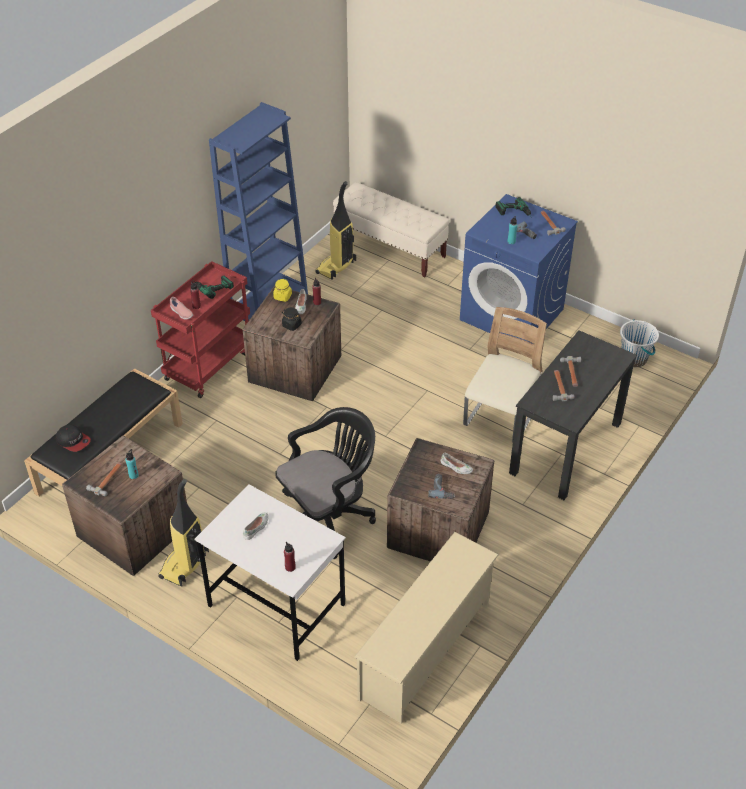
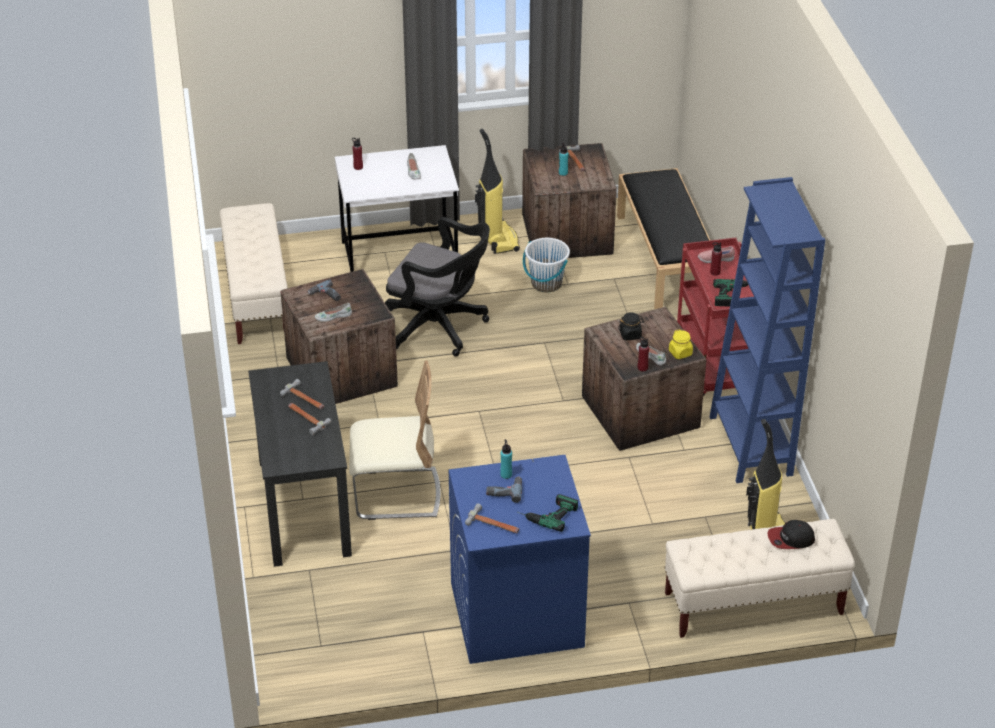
camera: 135 degrees right, 5 degrees down
(73, 441) = (661, 189): cap -> cap (790, 539)
(328, 517) = (440, 327): black office chair -> black office chair turned 75 degrees counterclockwise
(426, 651) = (257, 298): beige shoe rack -> beige bench
(501, 418) = (396, 494): beige chair -> beige chair turned 75 degrees counterclockwise
(634, 358) = (328, 653): white bucket -> white bucket (546, 283)

